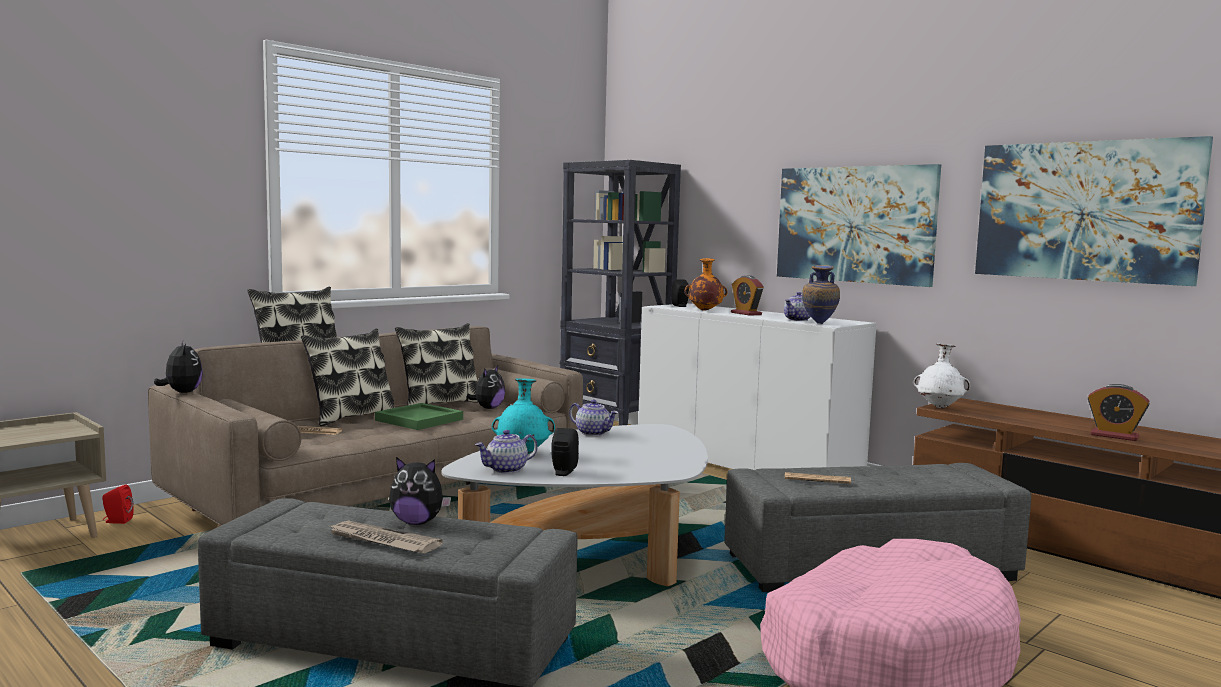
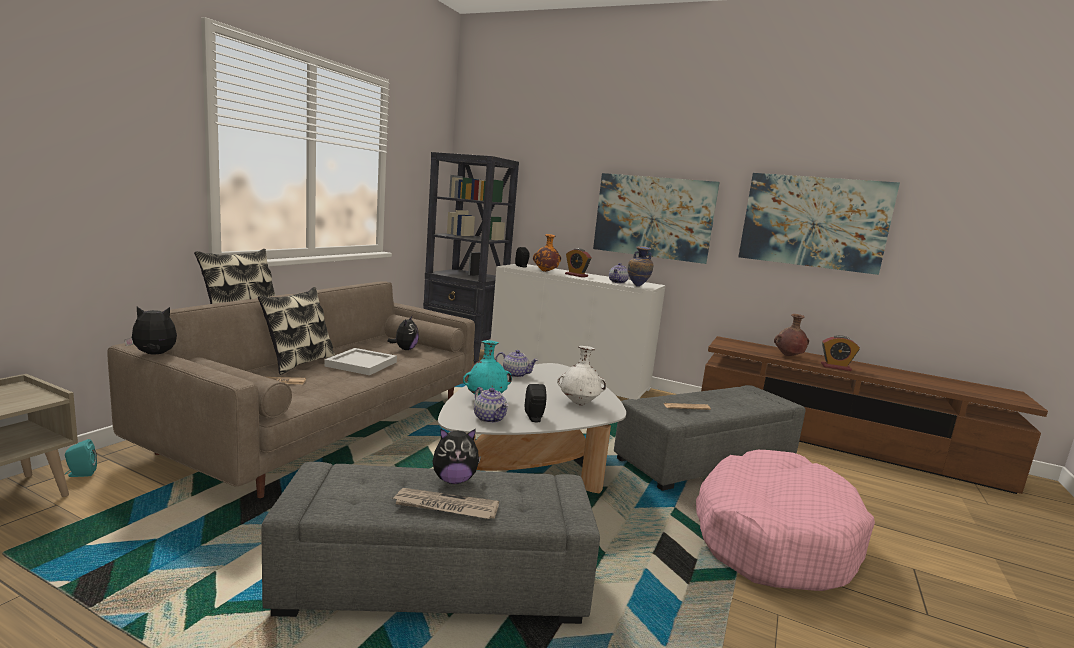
camera: 20 degrees left, 5 degrees up
(117, 521) = (80, 474): red speaker -> turquoise speaker
(181, 393) = (154, 354): plush toy -> plush toy turned 60 degrees counterclockwise
(418, 420) = (360, 364): green tray -> white tray
(439, 404) = (361, 345): pillow -> none
(506, 470) = (490, 418): teapot -> teapot turned 75 degrees counterclockwise
(940, 407) = (721, 345): white vase -> white vase (579, 403)
(1045, 421) = (788, 356): none -> brown vase

